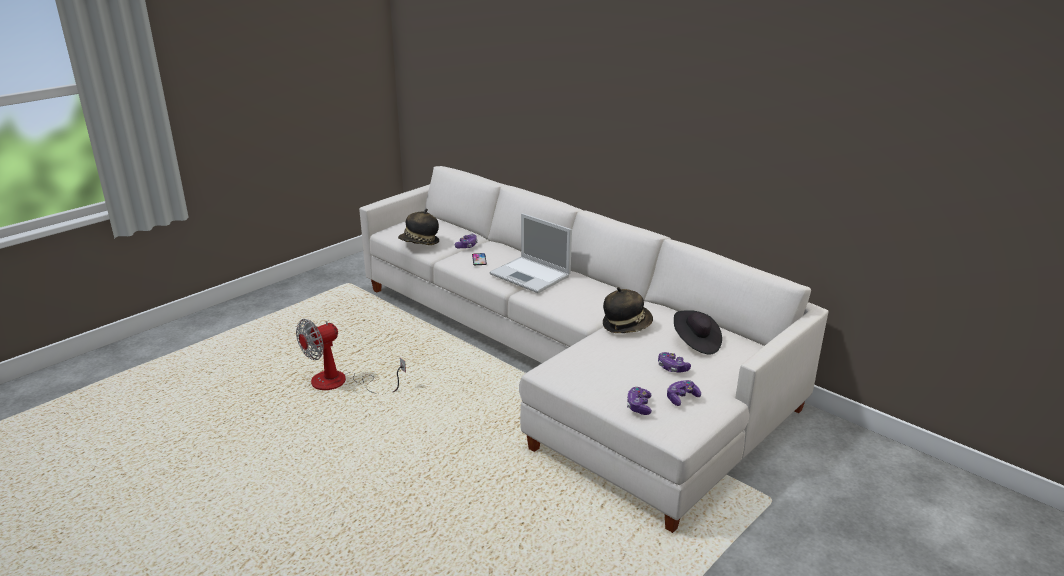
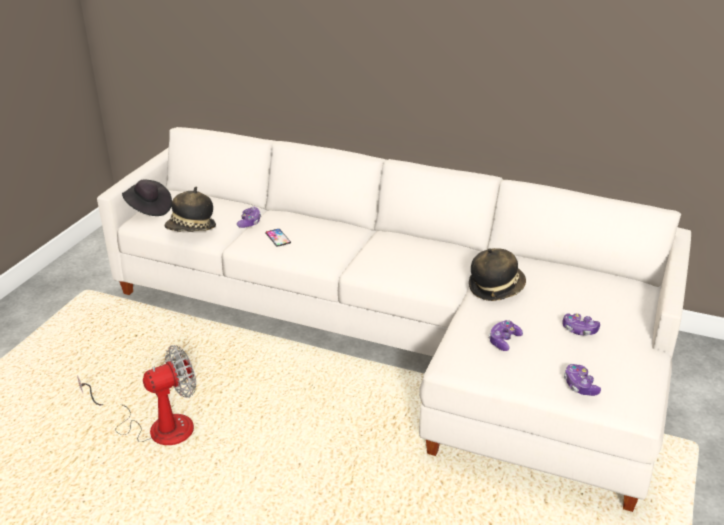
camera: 20 degrees left, 5 degrees up
(341, 383) = (157, 427): fan -> fan turned 150 degrees counterclockwise
(531, 275) = (351, 246): laptop -> none
(681, 398) = (614, 364): game controller -> game controller (503, 341)
(695, 343) = (579, 293): black hat -> black hat (148, 208)

